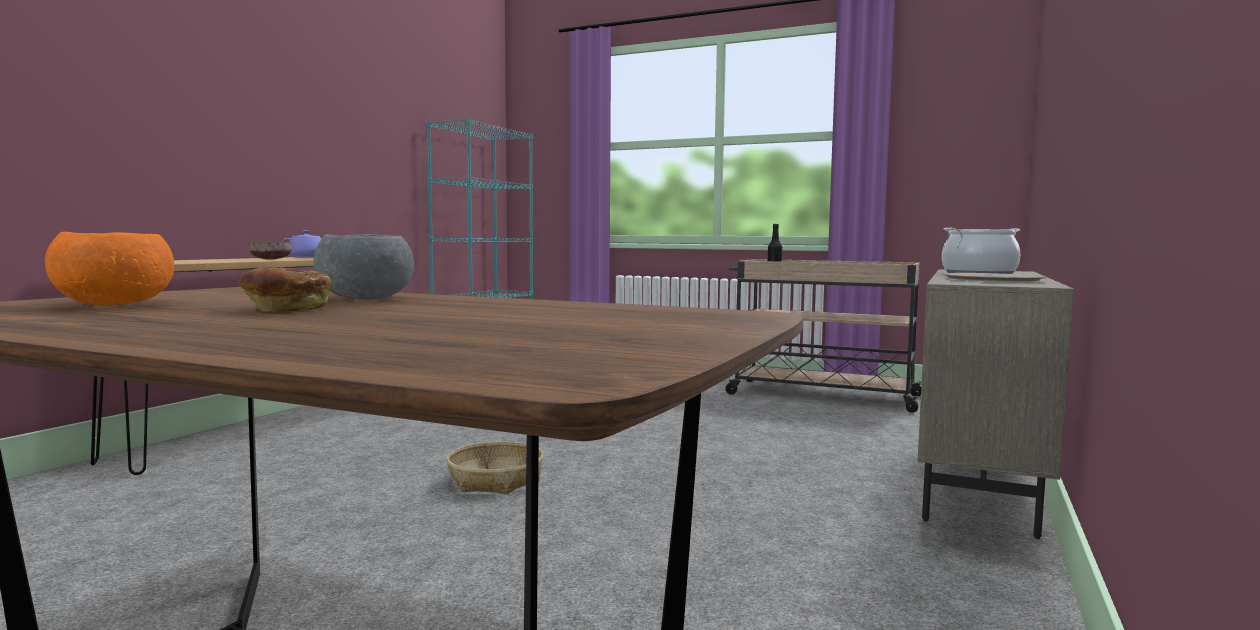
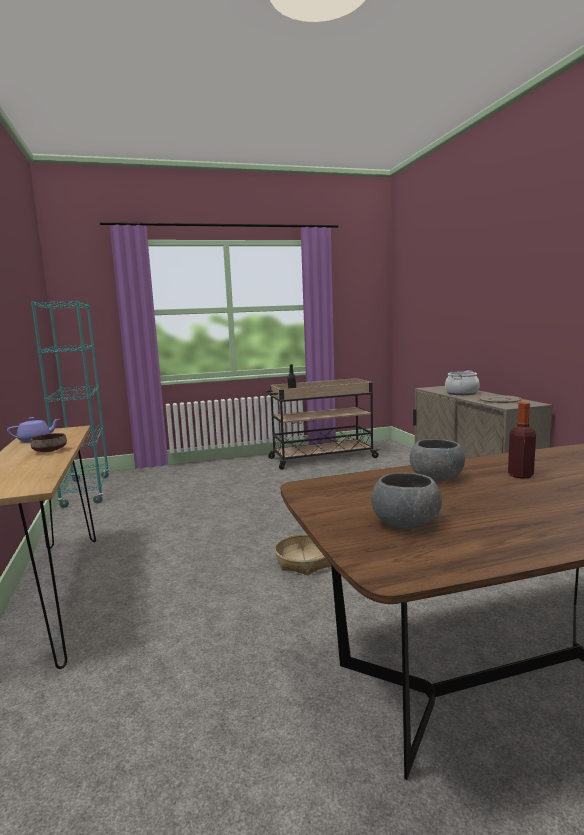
camera: 40 degrees left, 5 degrees up
(115, 304) = (405, 523): orange bowl -> grey bowl
(285, 309) = (483, 497): bread -> none
(453, 309) = (520, 475): none -> bottle

